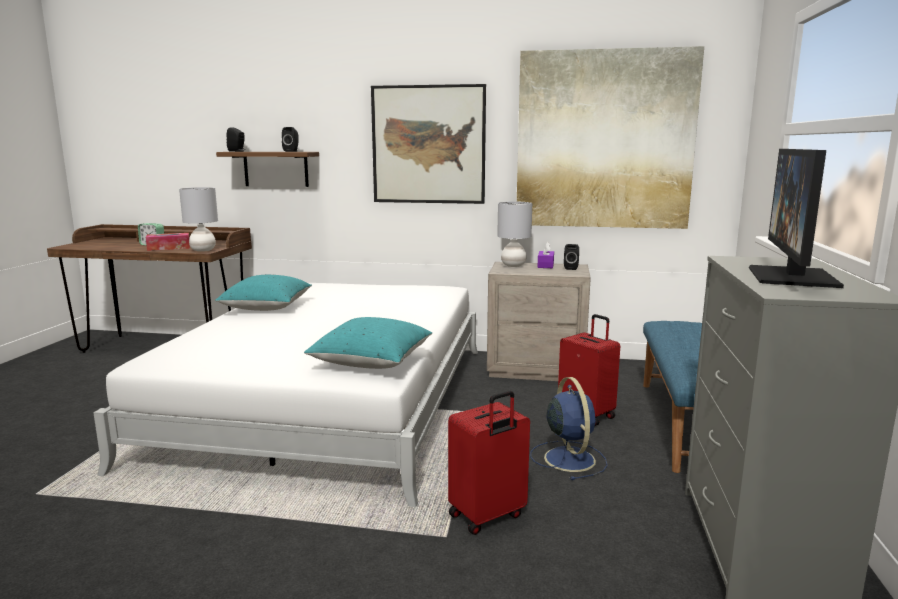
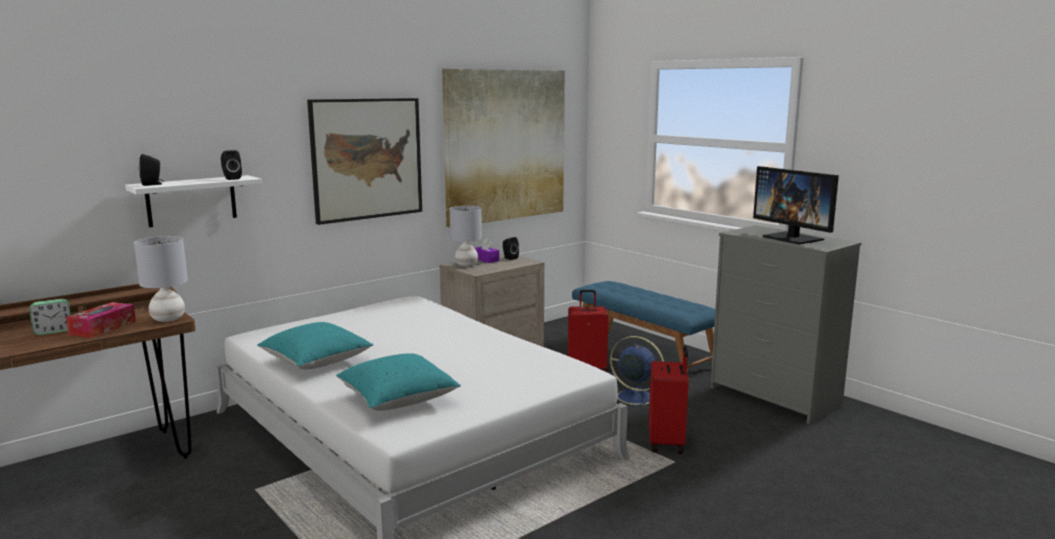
camera: 50 degrees left, 0 degrees up
(276, 169) = (191, 201): brown shelf -> white shelf
(372, 362) = (547, 365): turquoise pillow -> turquoise pillow (398, 400)

